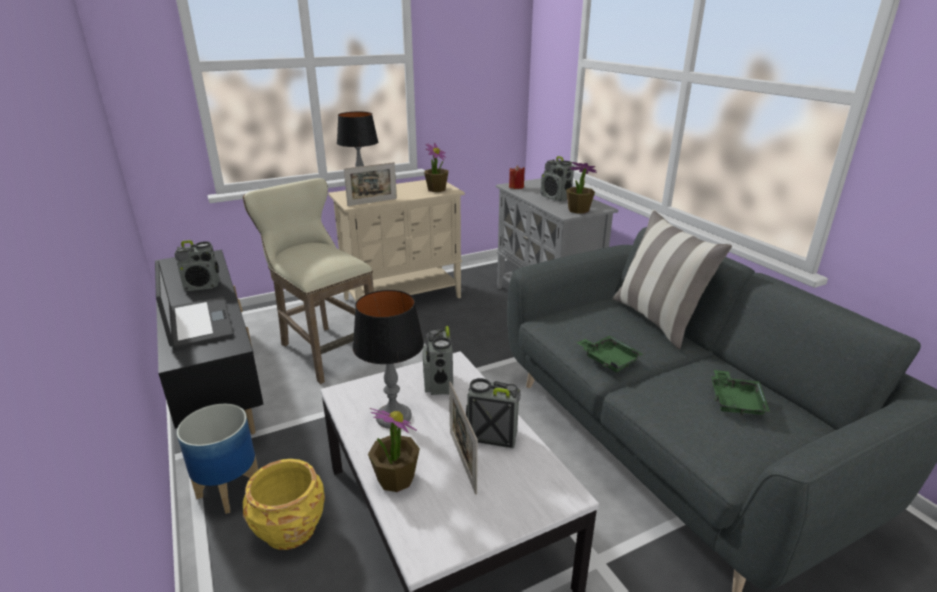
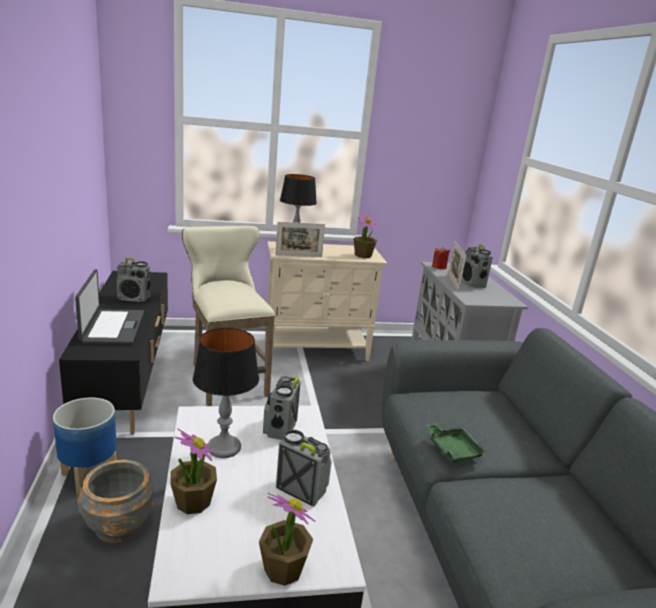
camera: 15 degrees right, 5 degrees down
(290, 529) = (119, 524): yellow planter -> grey planter
(462, 461) = (260, 504): picture frame -> picture frame (453, 282)
(578, 210) = (485, 299): potted plant -> potted plant (283, 569)
(657, 320) = (526, 424): pillow -> none
(735, 401) = (565, 527): green tray -> none

